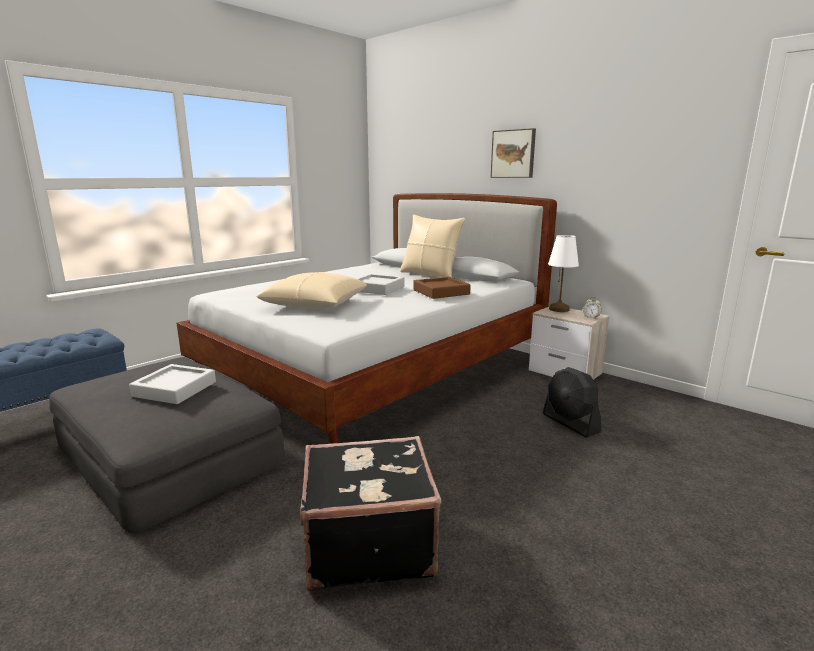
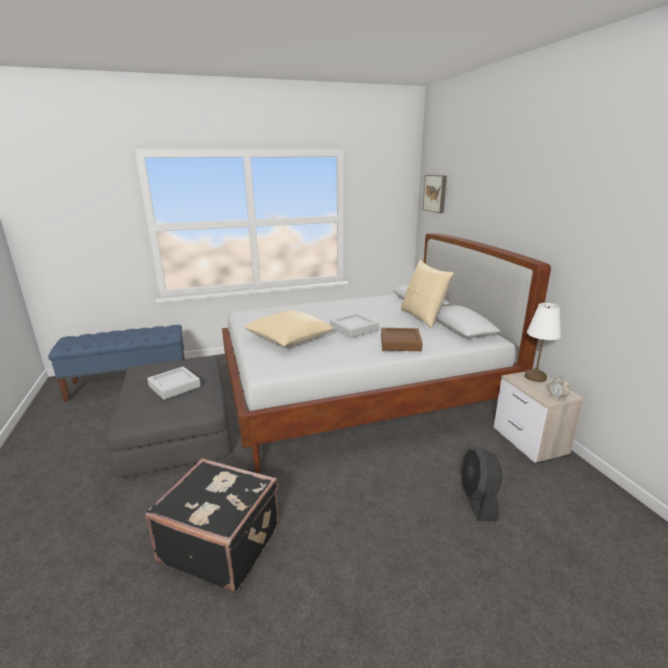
camera: 30 degrees right, 5 degrees up
(513, 154) = (523, 209): picture -> picture (436, 193)

